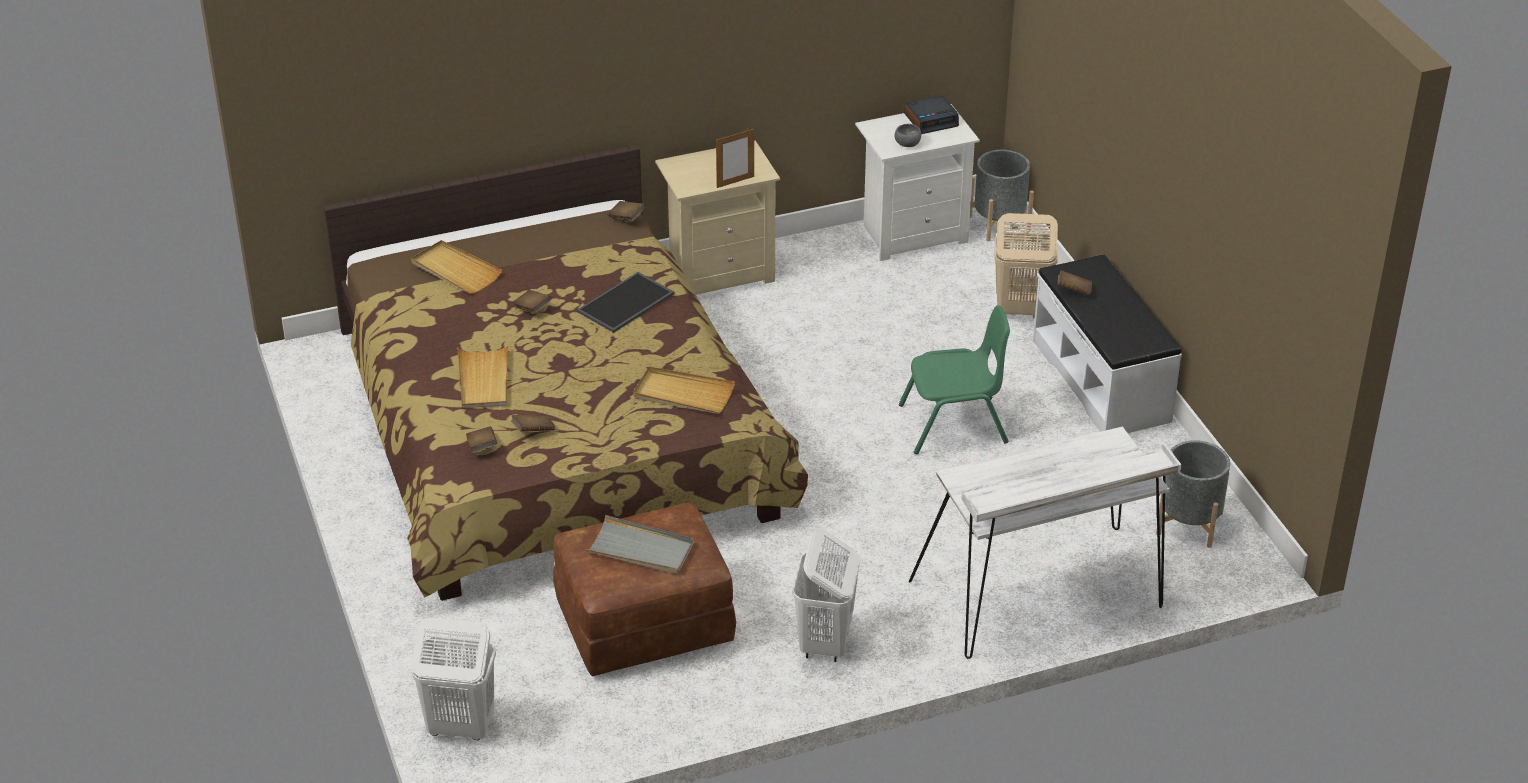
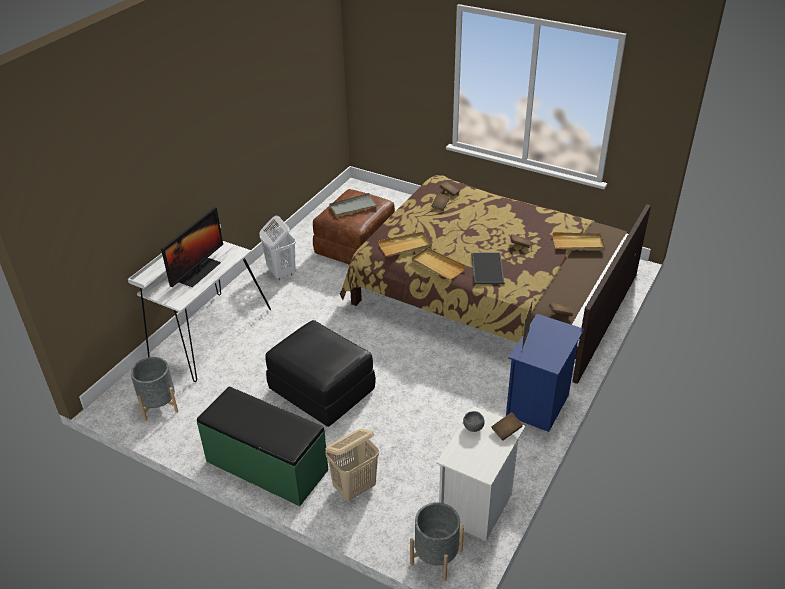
camera: 140 degrees right, 0 degrees up
(460, 726) = (373, 193): white laundry basket -> none
(483, 380) = (488, 211): beige tray -> beige tray (437, 265)
(719, 272) = (538, 406): beige nightstand -> blue nightstand
(931, 120) = (484, 459): alarm clock -> none
(954, 425) = (321, 390): green chair -> black ottoman
(1049, 474) = (198, 272): none -> monitor
(1073, 291) = (288, 420): brown book -> brown book (506, 431)
(1102, 380) = (266, 466): white bench -> green bench

